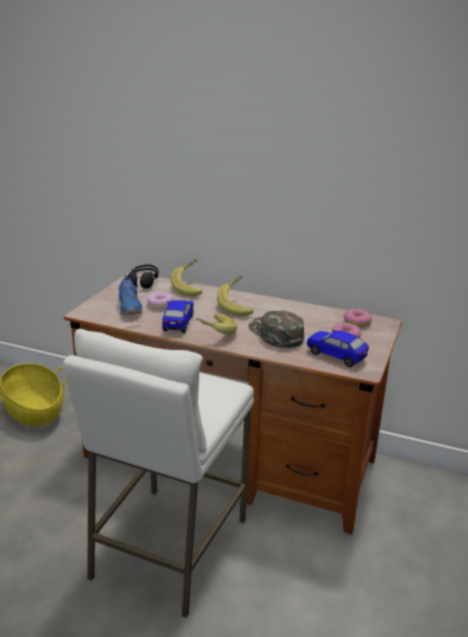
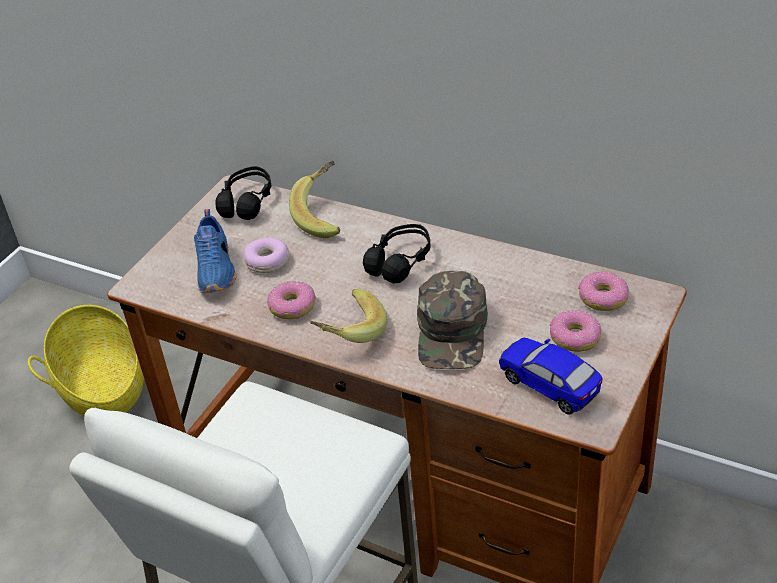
camera: 10 degrees right, 15 degrees up
(178, 323) = (292, 307): toy car -> donut
(238, 307) = (400, 262): banana -> black headphones
(275, 334) = (453, 331): green cap -> green cap turned 150 degrees counterclockwise

